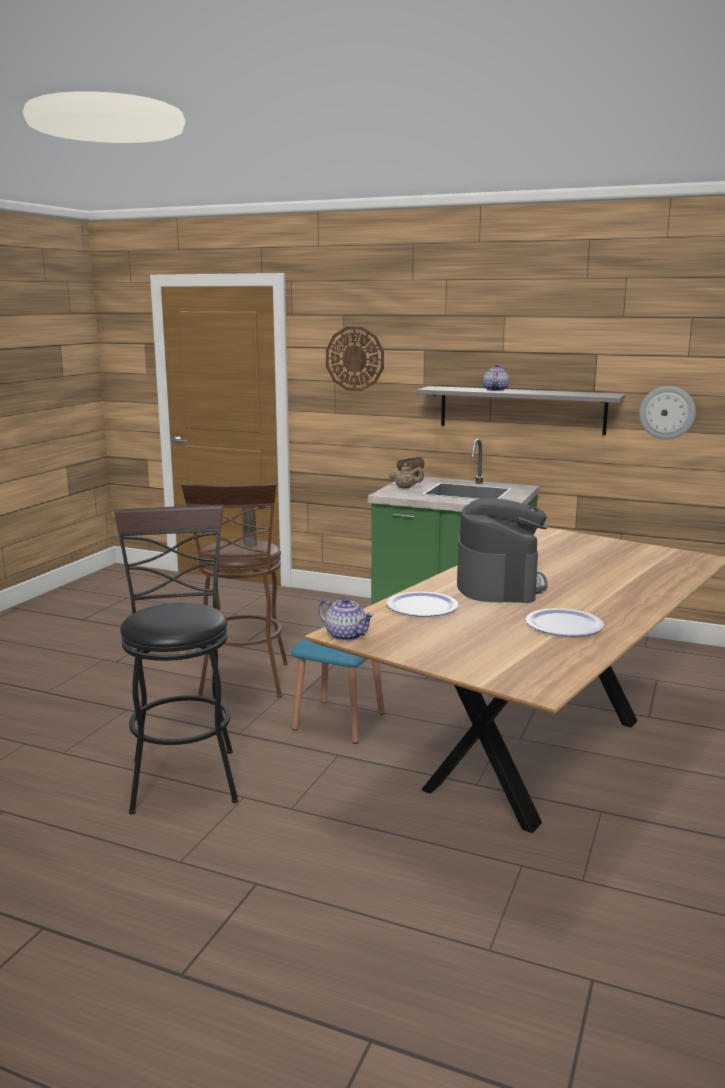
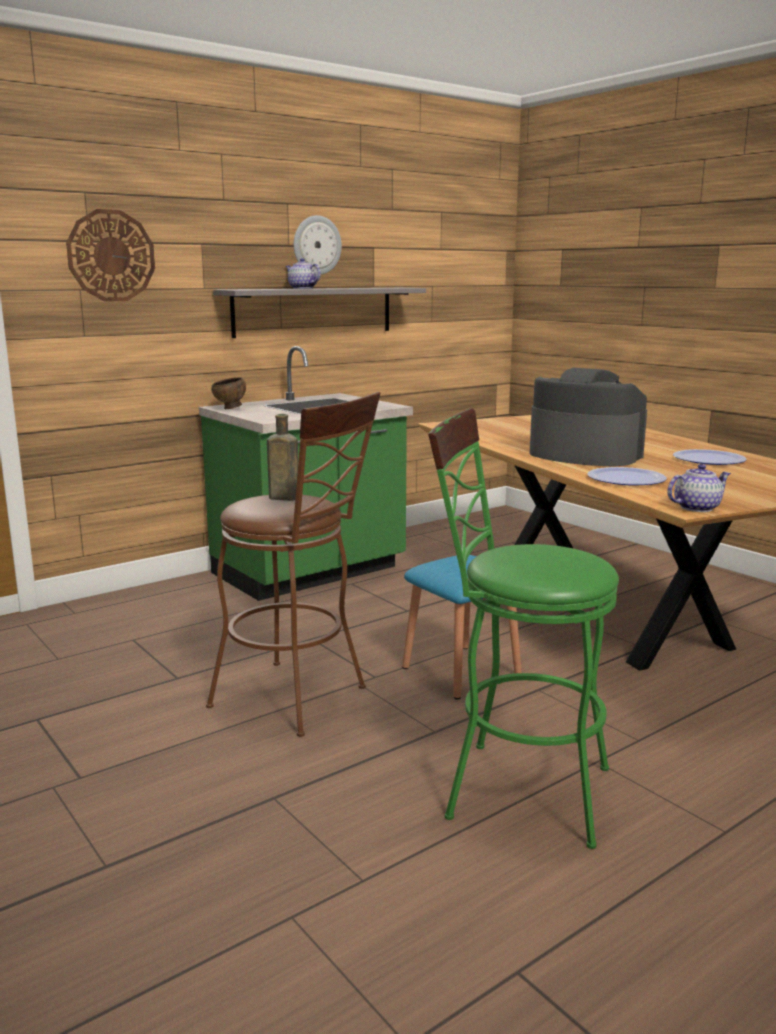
camera: 60 degrees left, 0 degrees up
(183, 774) = (513, 789): black stool -> green stool
(406, 488) = (259, 413): beige teapot -> none
(667, 412) = (431, 303): wall clock -> wall clock (316, 245)

